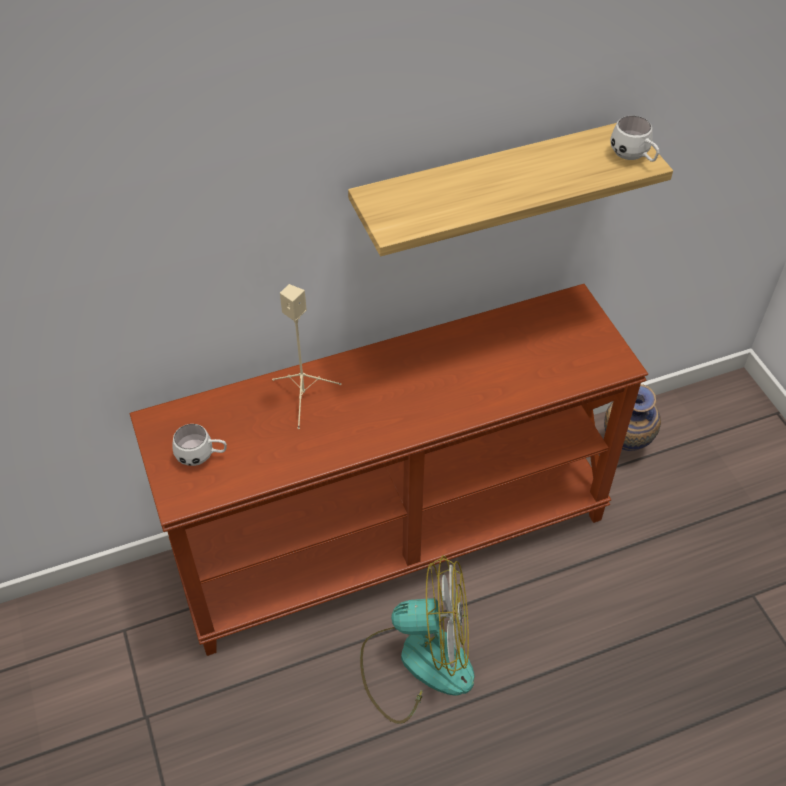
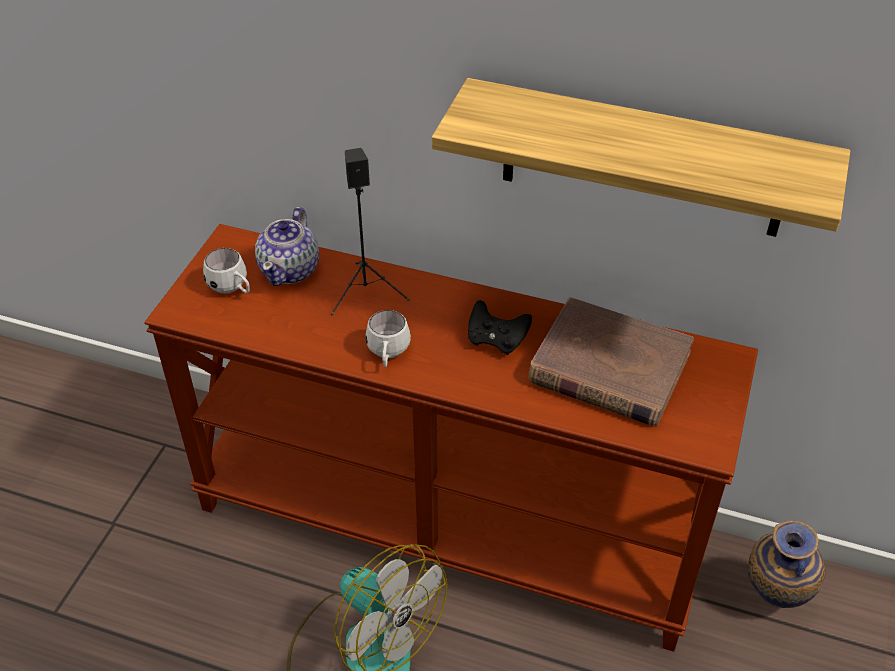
camera: 40 degrees right, 5 degrees down
(229, 414) = (290, 269): none -> teapot
(304, 396) = (366, 292): beige speaker -> black speaker
(429, 376) = (496, 340): none -> black game controller
(515, 350) = (609, 368): none -> brown book
(633, 157) = (806, 185): white mug -> white mug (387, 355)

